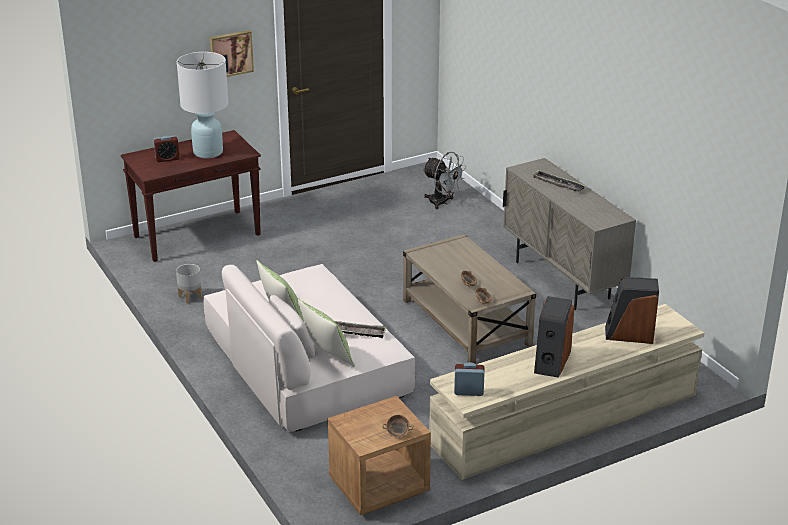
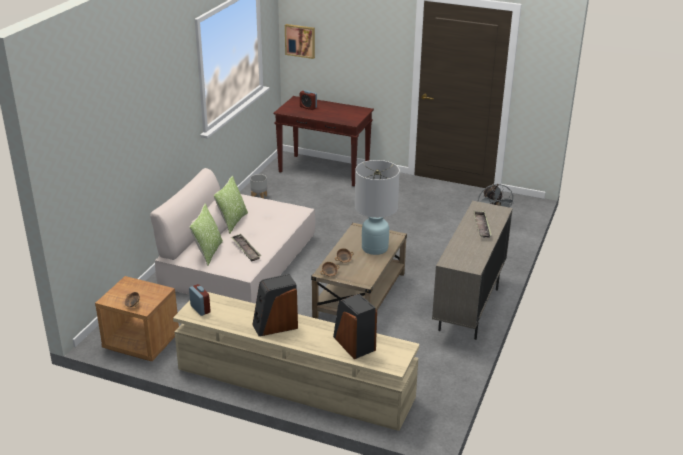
camera: 50 degrees right, 0 degrees up
(208, 152) = (333, 113): white table lamp -> white table lamp (374, 248)
(231, 53) = (378, 51): picture -> picture (300, 40)

